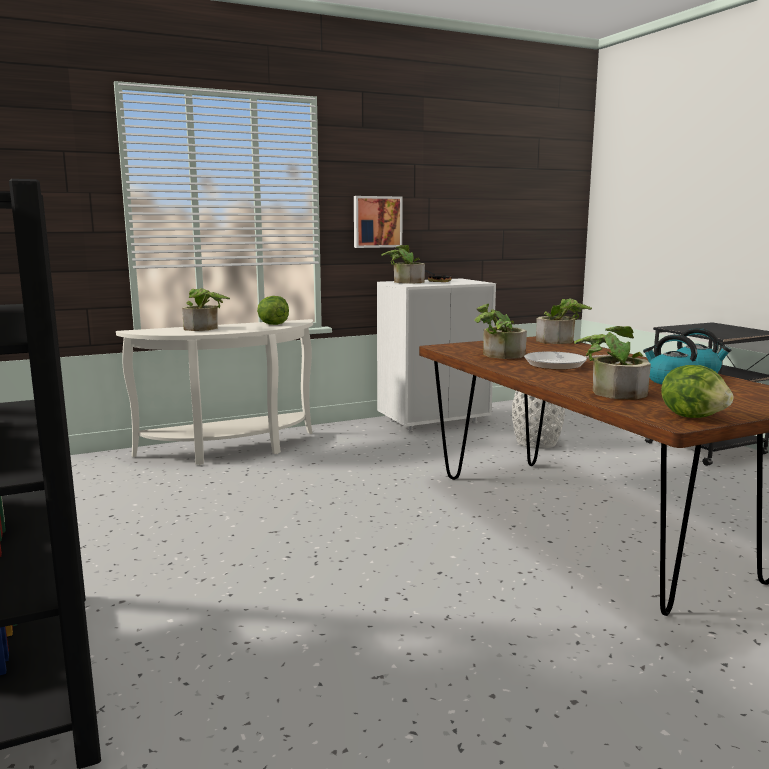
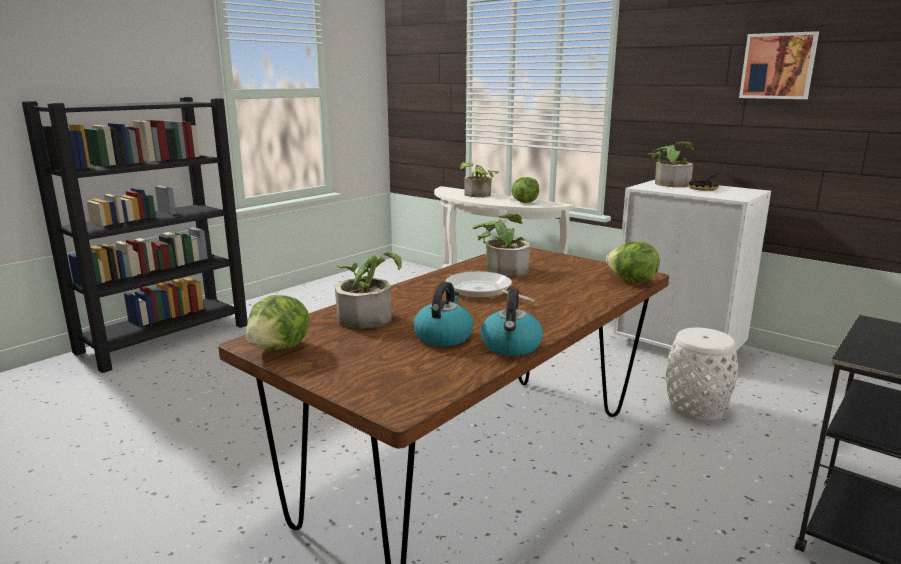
camera: 65 degrees right, 5 degrees up
(377, 222) = (672, 113): picture -> picture (778, 66)
(560, 341) = (631, 281): potted plant -> lettuce

